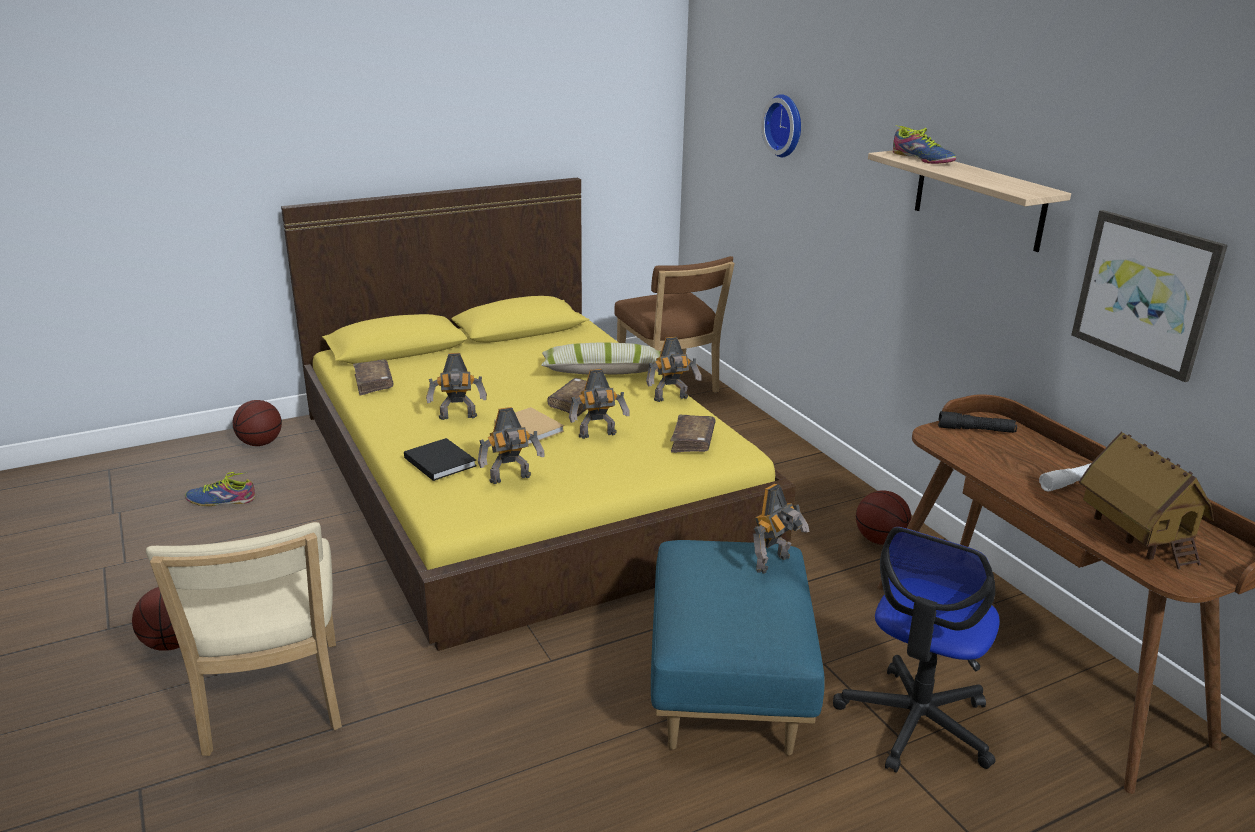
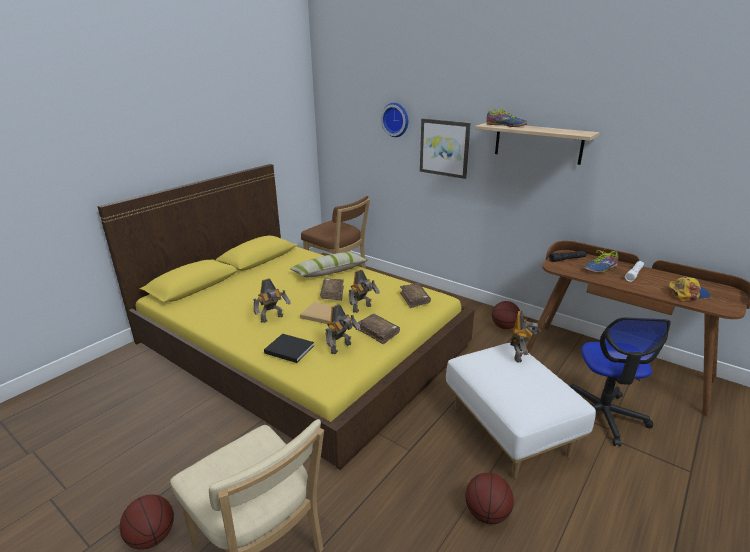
camera: 25 degrees left, 0 degrees up
(221, 500) = (111, 417): shoe -> shoe (600, 268)
(260, 443) = (111, 369): basketball -> basketball (487, 513)
(373, 383) = (198, 310): brown book -> brown book (378, 332)
(672, 399) = (380, 278): toy robot -> none
(729, 688) = (510, 431): blue ottoman -> white ottoman
(1135, 537) = (687, 293): toy house -> cap
(1146, 293) = (650, 175): picture -> picture (444, 148)

